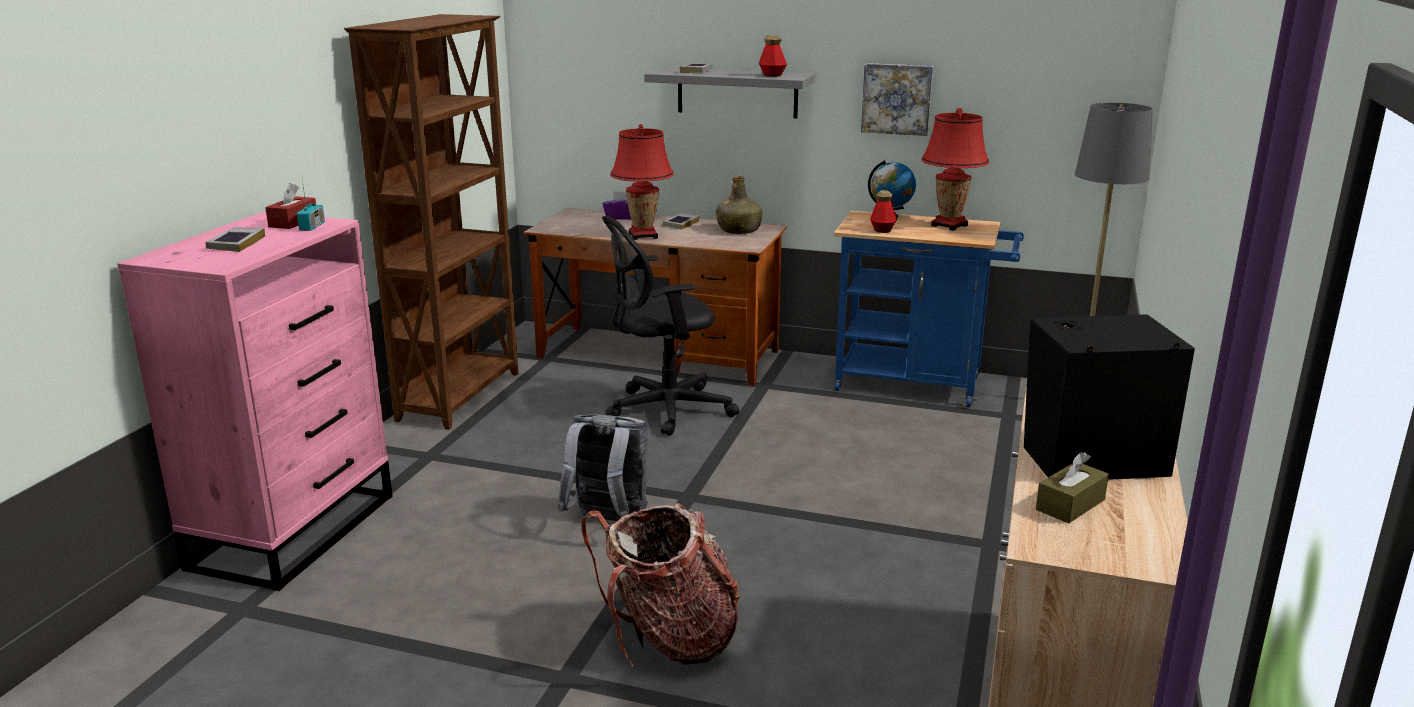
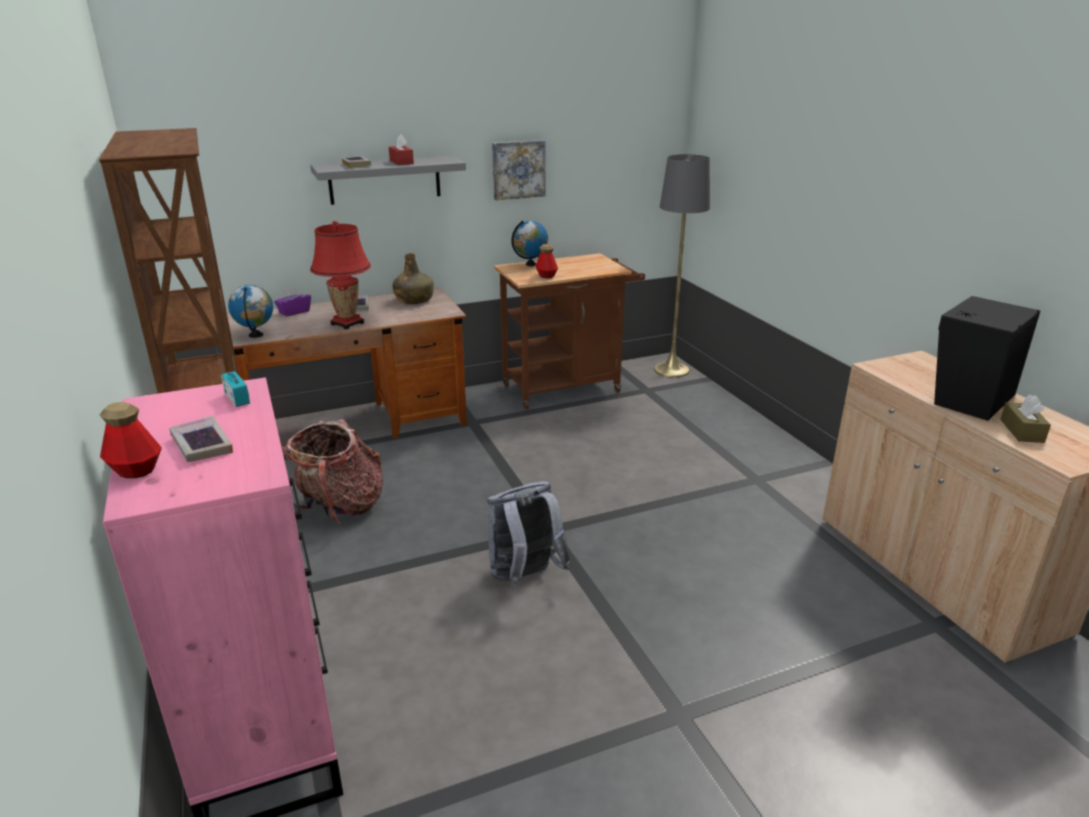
camera: 40 degrees left, 5 degrees up
(293, 222) = (200, 400): red tissue box -> red tissue box (401, 162)
(558, 228) = (256, 335): none -> globe
(663, 410) = (430, 469): black office chair -> none
(669, 640) = (695, 643): backpack -> backpack (338, 507)
(772, 75) = (429, 161): bottle -> bottle (136, 470)
(918, 385) = (568, 387): blue cart -> brown cart
(949, 225) = (578, 263): red table lamp -> none

